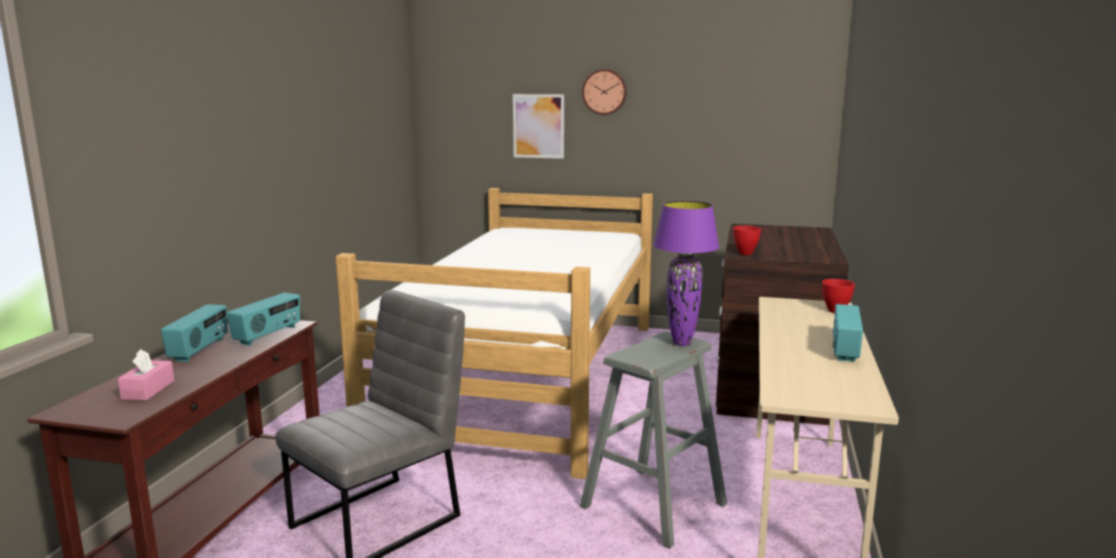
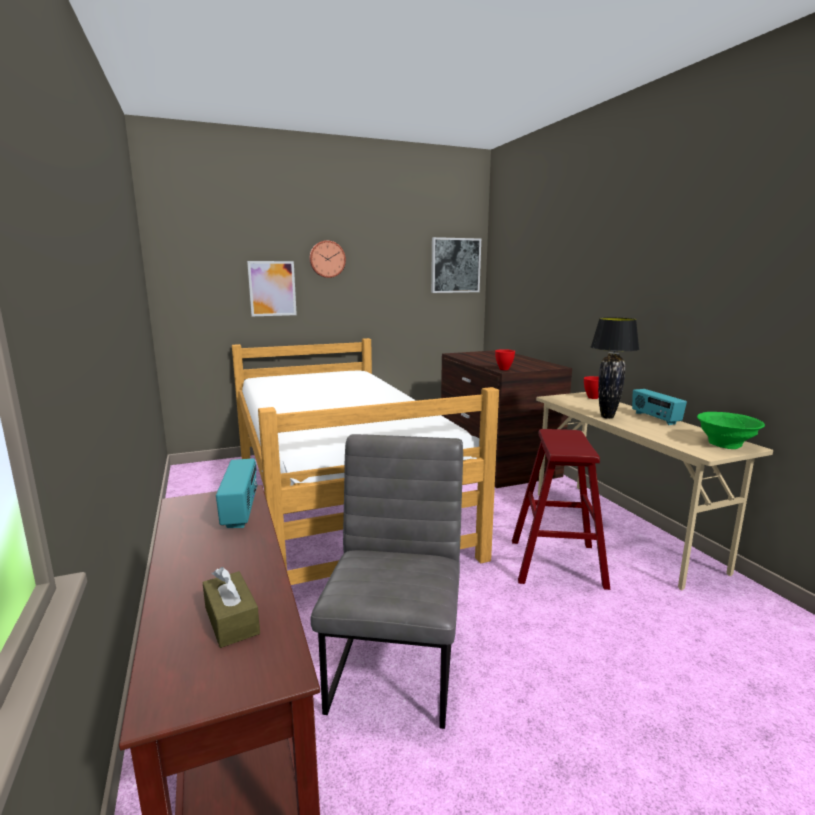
camera: 35 degrees left, 0 degrees up
(148, 390) = (231, 620): pink tissue box -> brown tissue box
(200, 350) = (193, 550): radio -> none
(653, 505) = (556, 563): grey stool -> red stool
(681, 343) = (569, 434): purple table lamp -> none
(781, 335) = (607, 417): none -> black table lamp
(788, 100) = (455, 265): none -> picture
(846, 396) = (725, 444): none -> green bowl

